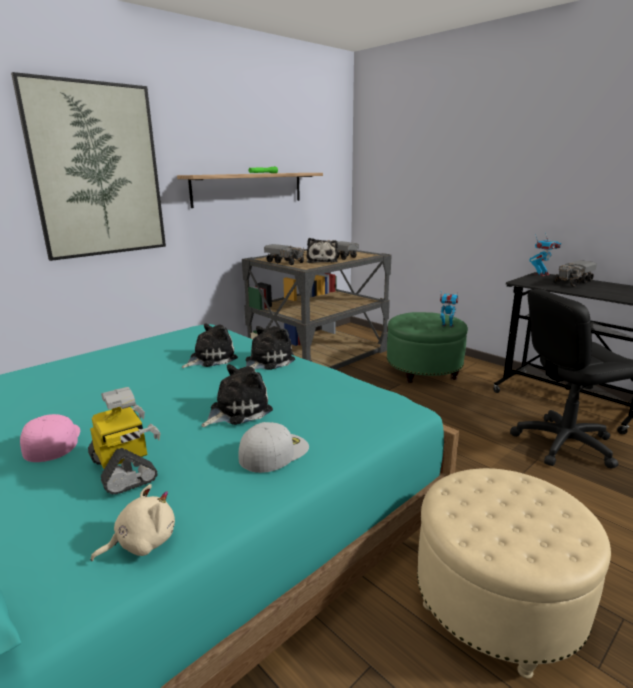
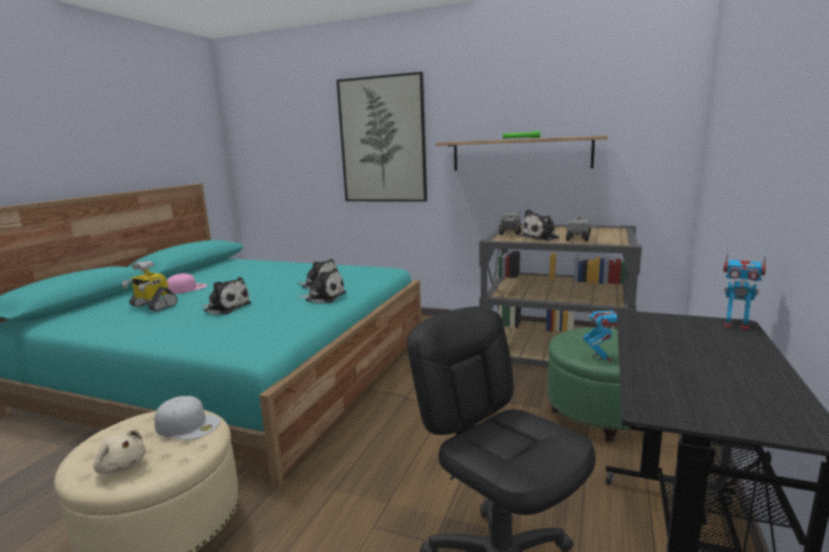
camera: 65 degrees right, 5 degrees down
(125, 469) = (153, 306): toy robot -> toy robot turned 90 degrees clockwise
(142, 542) = (87, 326): beige plush toy -> beige plush toy (121, 466)
(274, 451) = (171, 328): white cap -> white cap (188, 425)
(572, 282) = (718, 348): toy truck -> none

